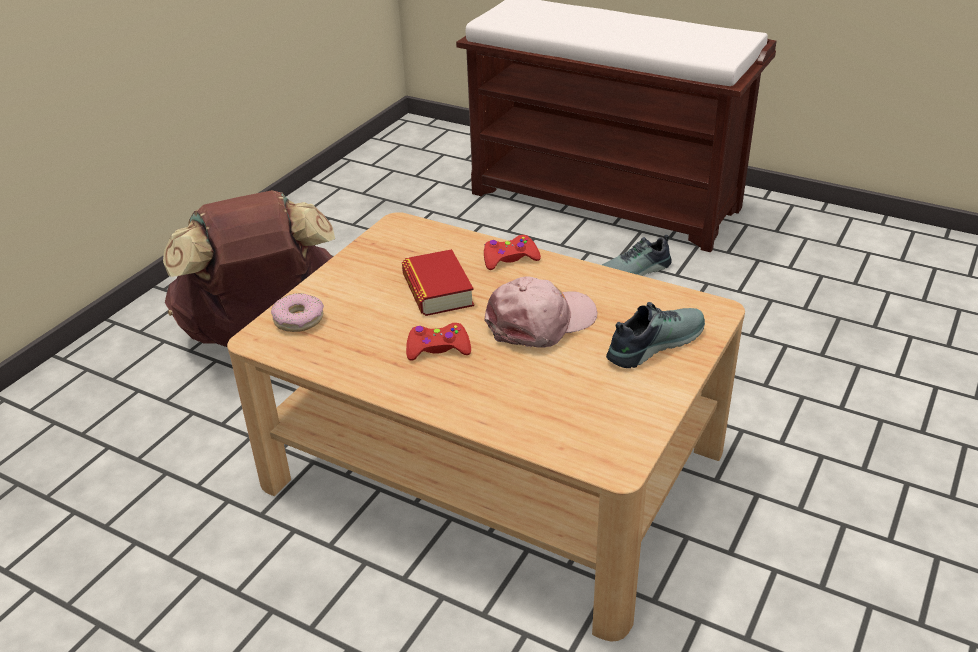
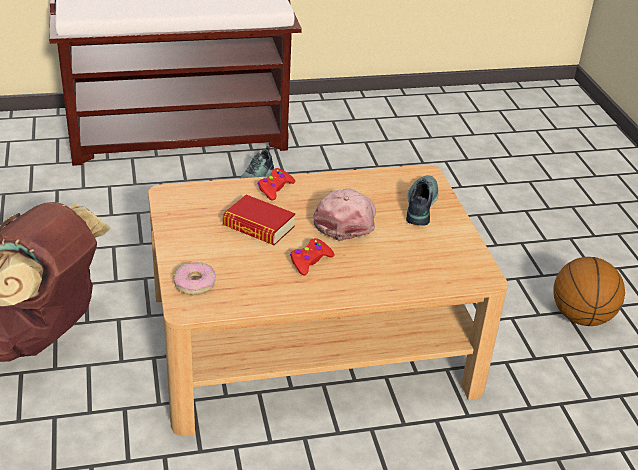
camera: 45 degrees left, 0 degrees up
(887, 625) = (581, 317): none -> basketball

